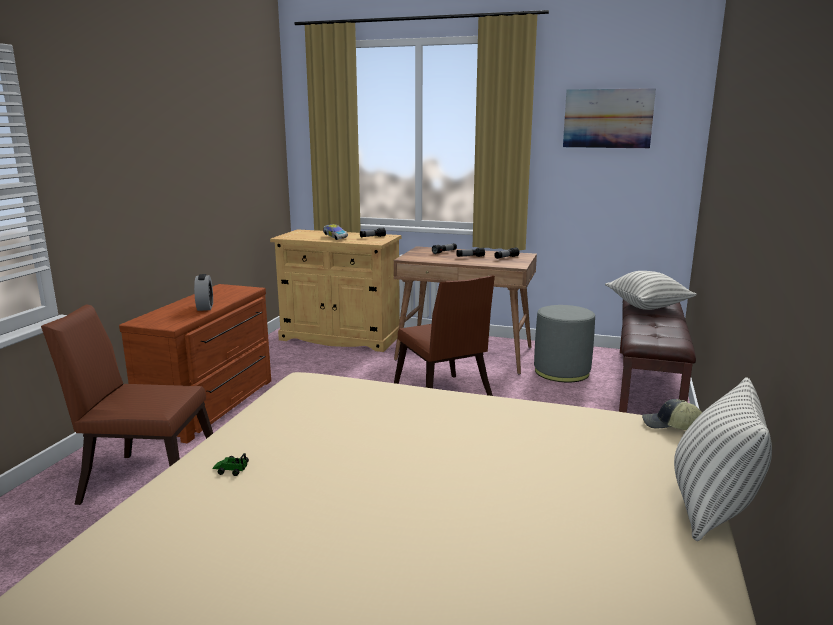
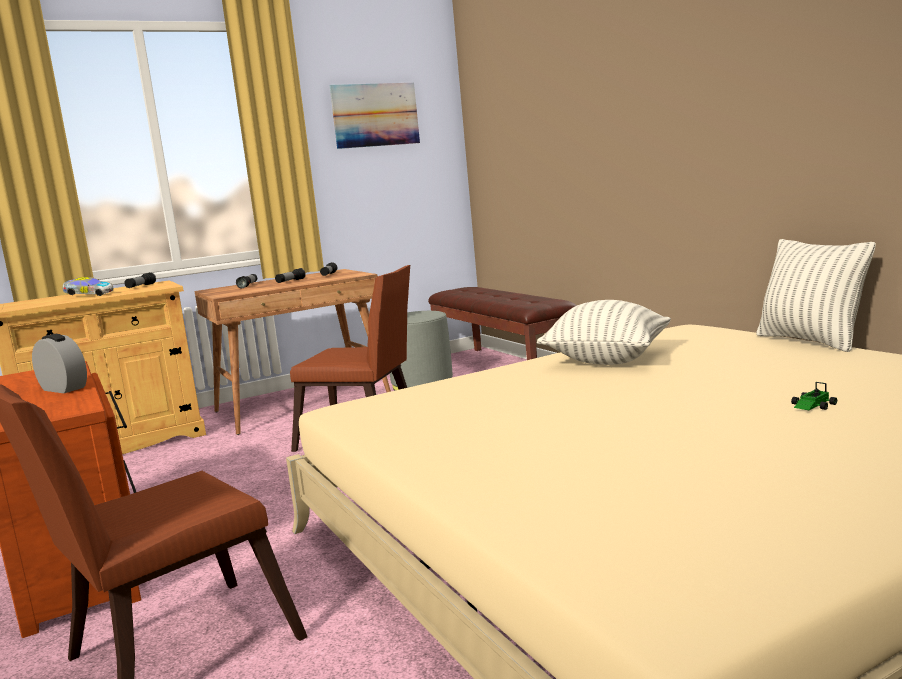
camera: 45 degrees left, 5 degrees down
(229, 468) = (492, 467): toy car -> toy car (811, 405)
(647, 306) = (475, 294): pillow -> pillow (607, 360)
(669, 425) = (683, 327): cap -> none

